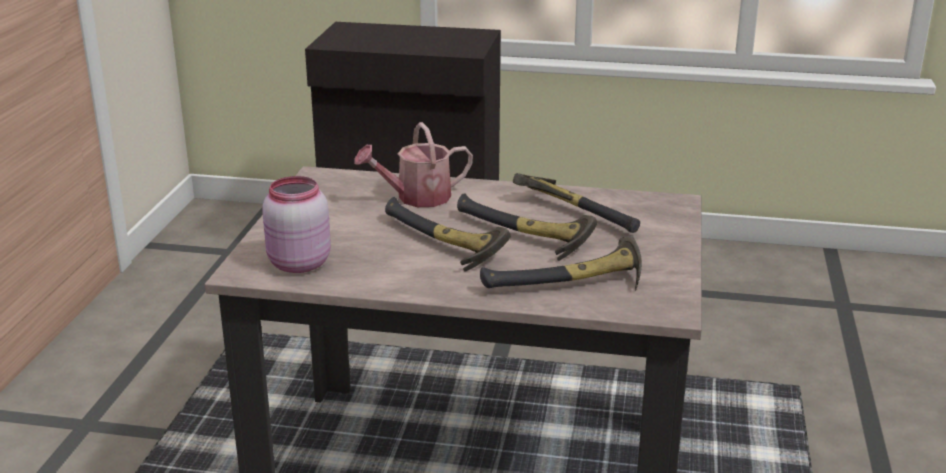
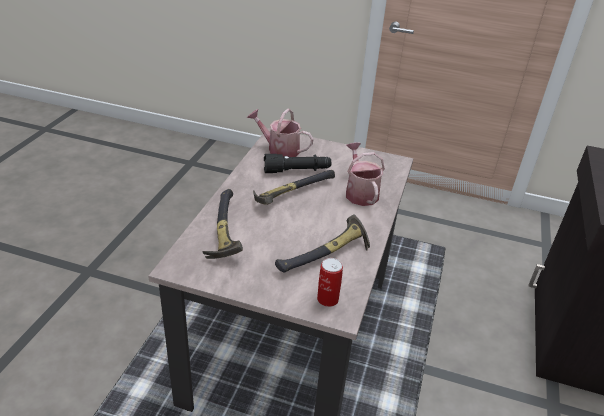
camera: 95 degrees right, 10 degrees up
(297, 264) = (279, 150): pink jar -> watering can
(368, 244) = (297, 171): none -> black flashlight
(522, 237) = (293, 225): hammer -> none
(658, 209) = (327, 299): none -> can

